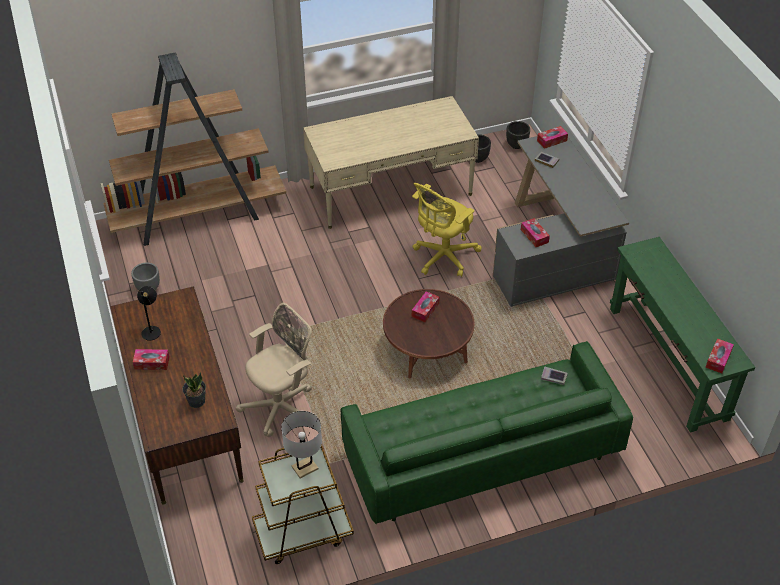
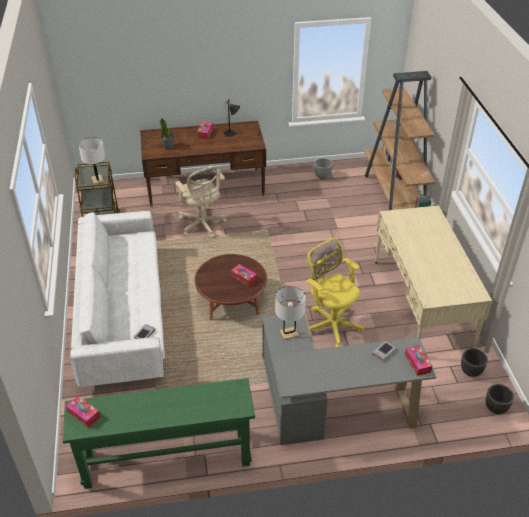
camera: 100 degrees right, 5 degrees down
(481, 454) = (123, 314): green sofa -> white sofa
(534, 236) = (289, 334): tissue box -> white table lamp

